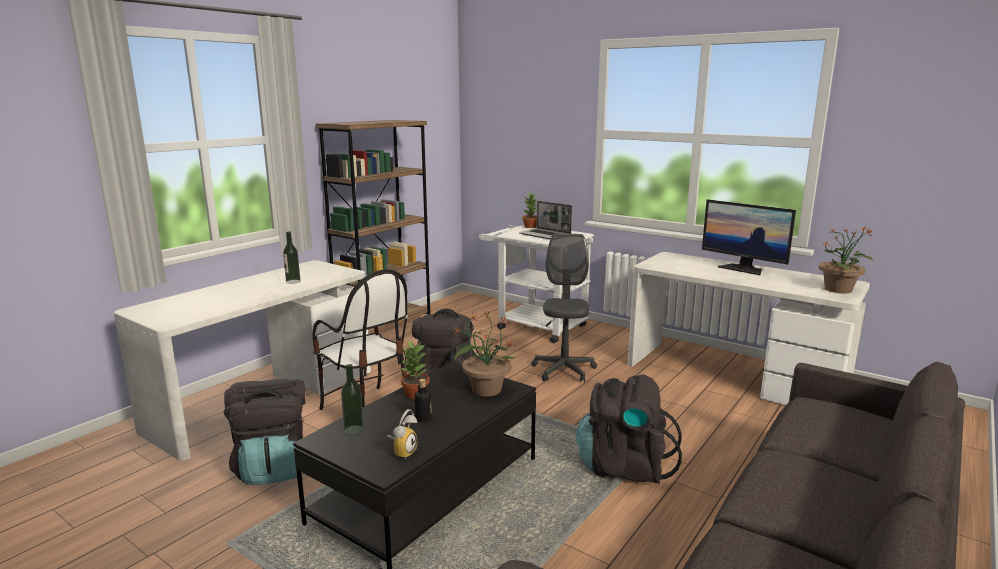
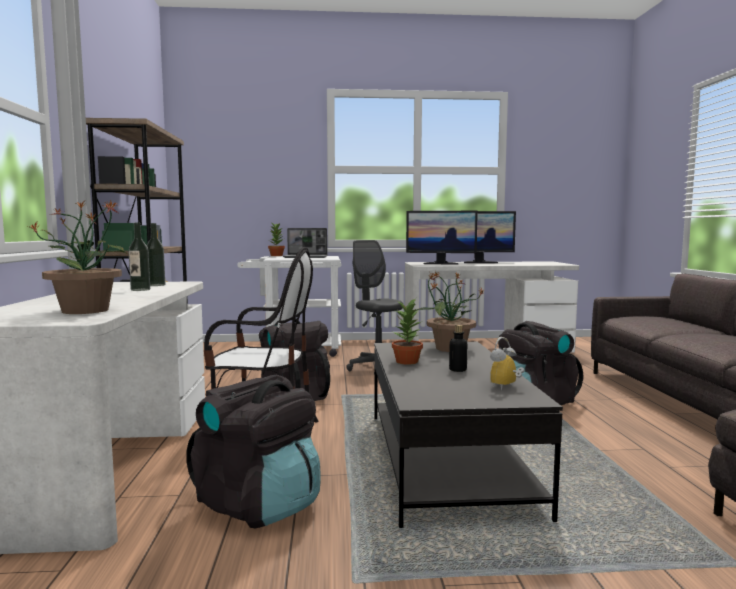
camera: 40 degrees left, 10 degrees down
(354, 430) = (427, 389): bottle -> bottle (156, 285)
(403, 452) = (506, 387): alarm clock -> alarm clock turned 120 degrees counterclockwise
(682, 264) = (440, 263): none -> monitor
(839, 289) = (553, 263): potted plant -> potted plant (87, 310)

